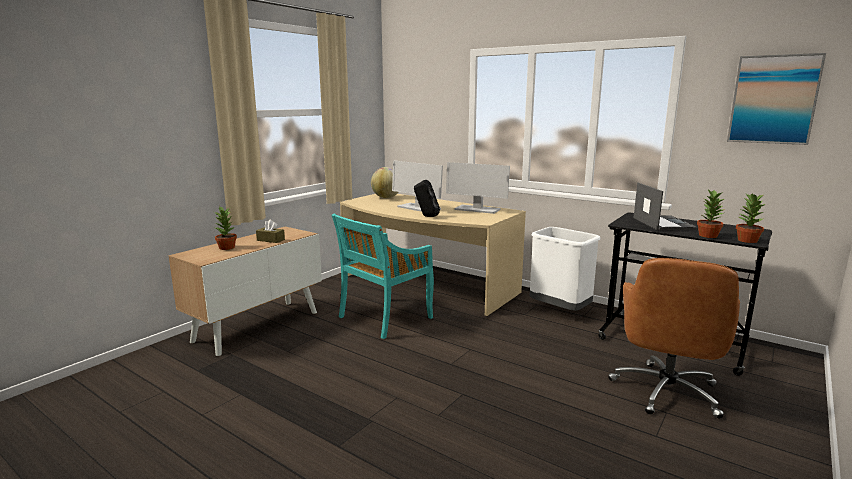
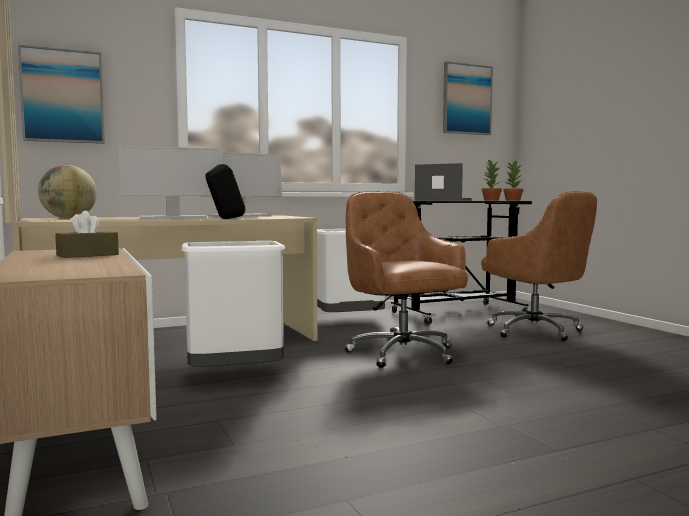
camera: 60 degrees left, 10 degrees down
(227, 247) = (57, 265): potted plant -> none
(384, 318) = (234, 376): turquoise chair -> white trash can
(410, 118) = (62, 96): none -> picture
(494, 351) = (403, 353): none -> brown office chair

